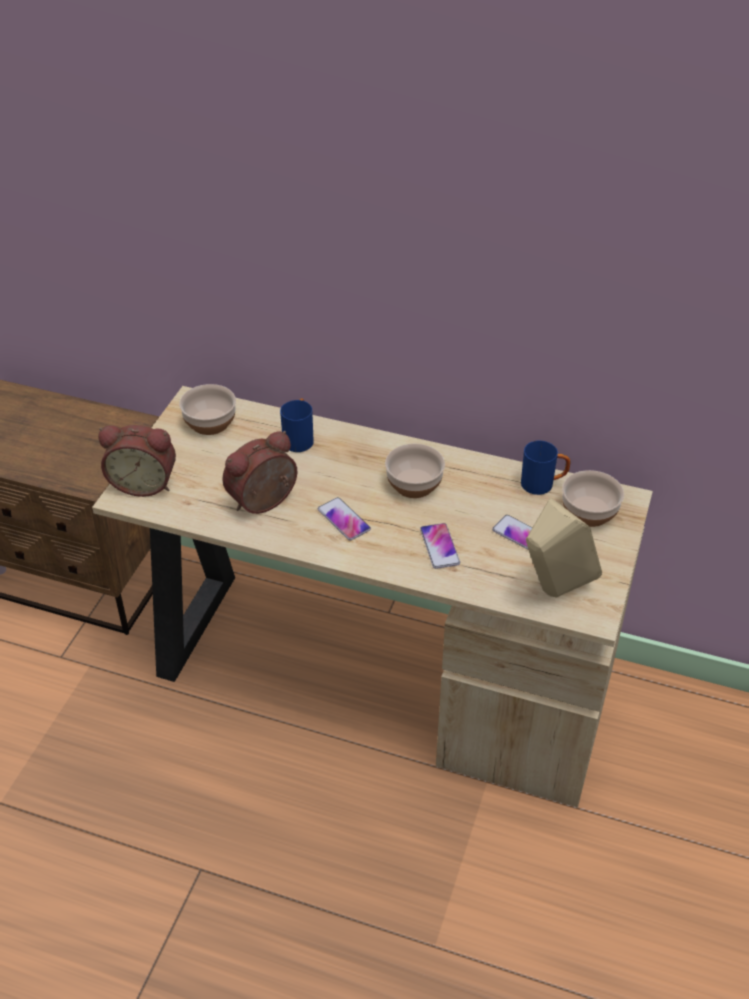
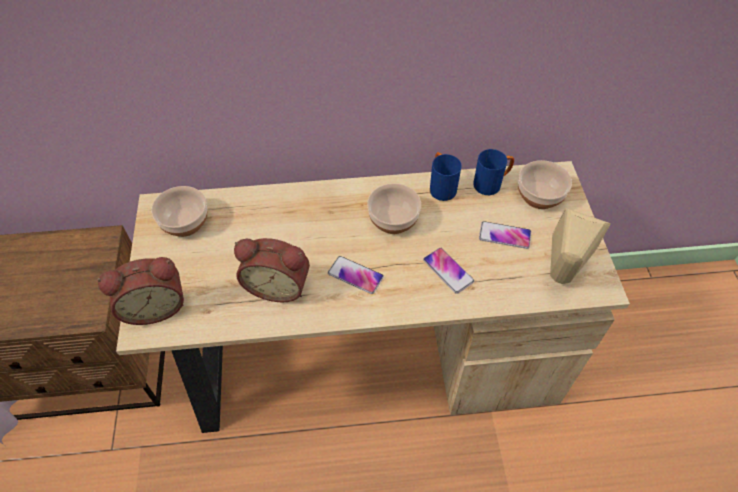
camera: 25 degrees left, 10 degrees up
(265, 503) = (278, 285): alarm clock -> alarm clock turned 105 degrees counterclockwise
(299, 438) = (273, 210): blue mug -> blue mug (440, 186)

